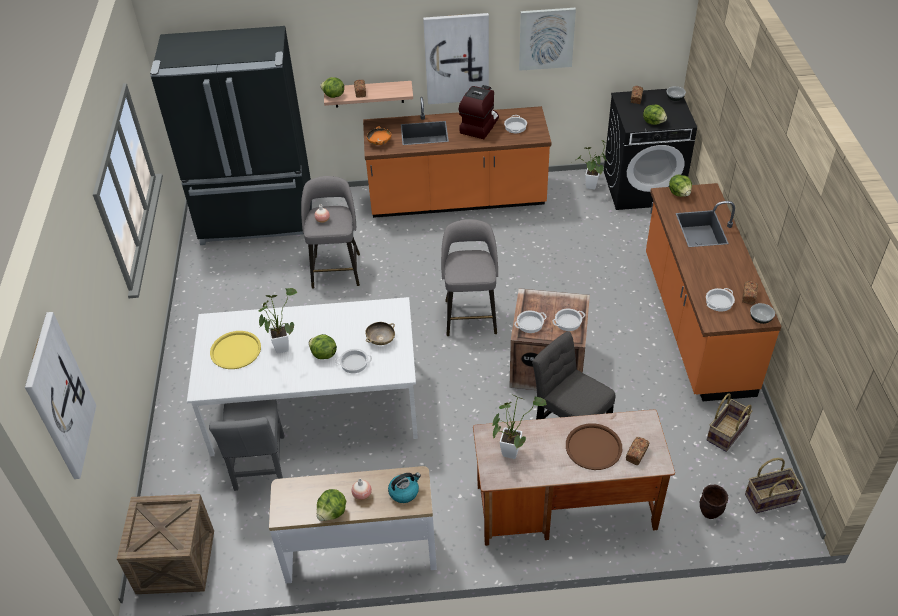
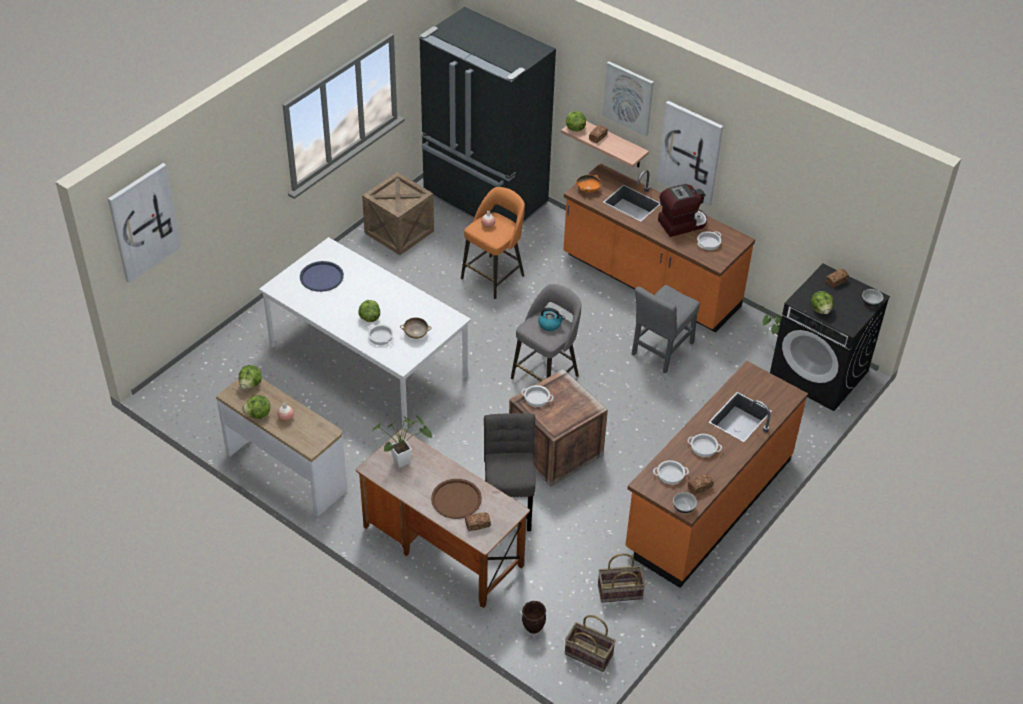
camera: 40 degrees right, 0 degrees up
(175, 561) = (183, 394): crate -> crate (399, 232)
(236, 350) = (321, 277): yellow tray -> blue tray
(260, 466) = (291, 374): grey chair -> grey chair (661, 351)
(281, 345) = (352, 293): potted plant -> none
(336, 269) = (494, 276): grey stool -> orange stool
(404, 492) = (311, 435): kettle -> kettle (550, 324)
(546, 38) = (771, 177): picture -> picture (628, 98)
(568, 322) = (565, 416): cooking pot -> cooking pot (703, 447)
(679, 193) = (763, 380): lettuce -> lettuce (251, 384)

